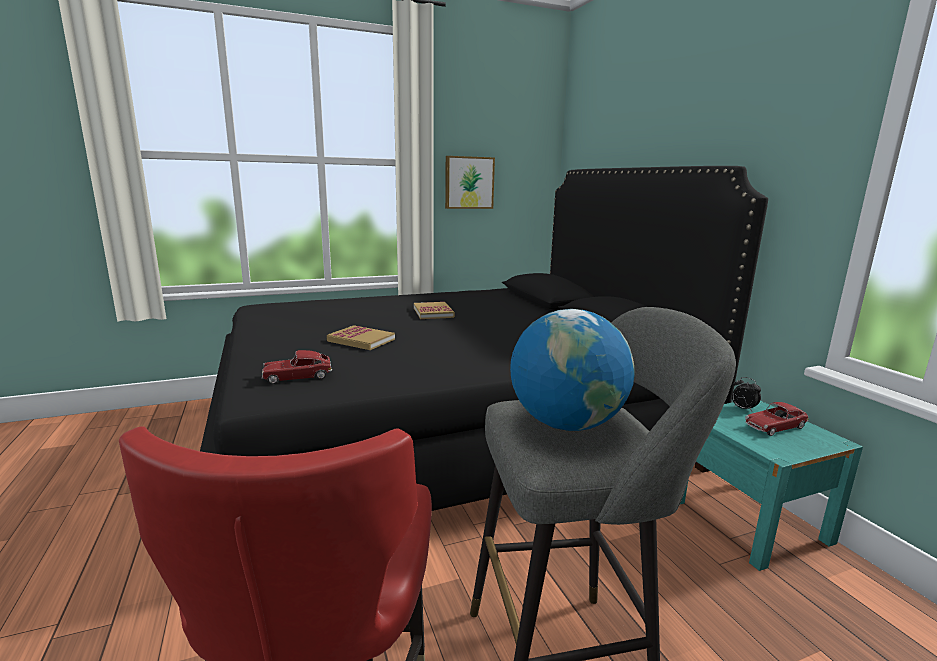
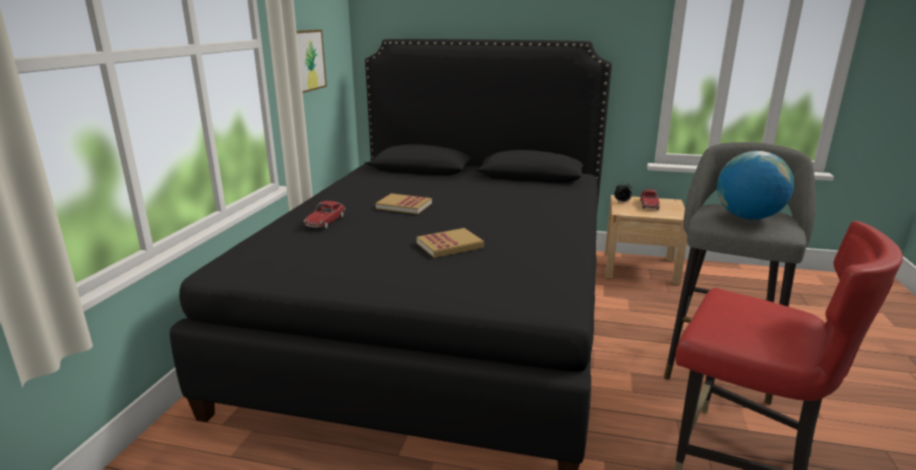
camera: 55 degrees left, 5 degrees up
(298, 376) = (525, 283): toy car -> toy car (325, 221)
(748, 520) = (640, 267): turquoise nightstand -> beige nightstand

